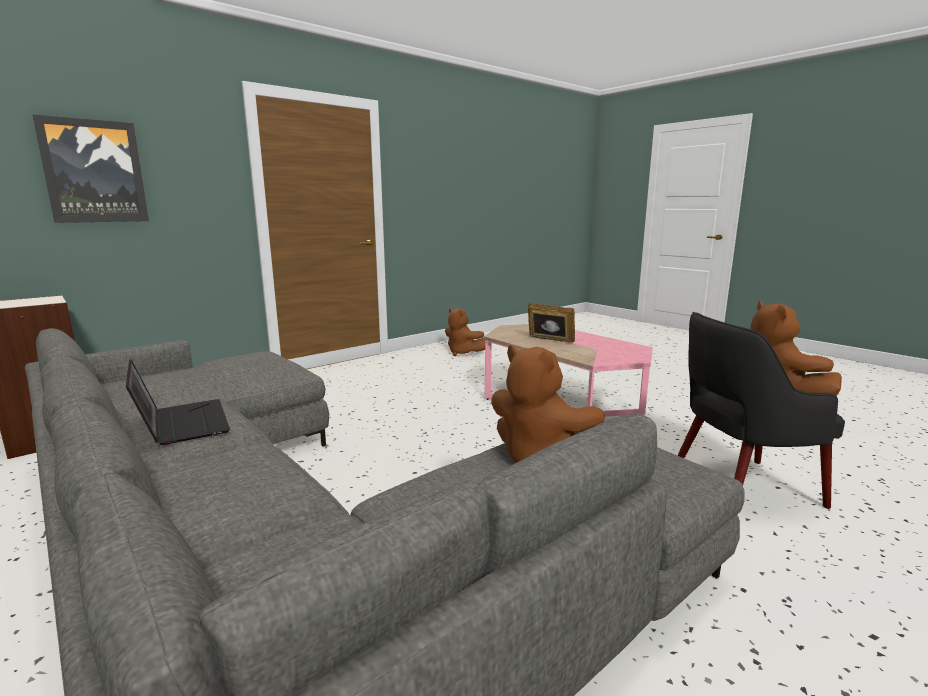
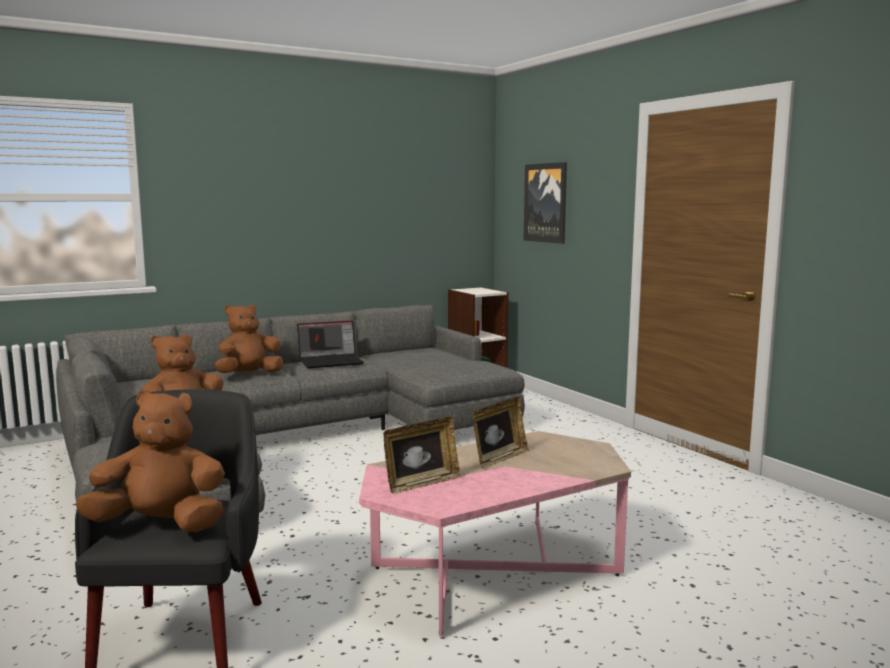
camera: 100 degrees right, 5 degrees down
(463, 353) = (788, 527): brown plush toy -> brown plush toy (249, 375)
(611, 352) = (421, 484): none -> picture frame

